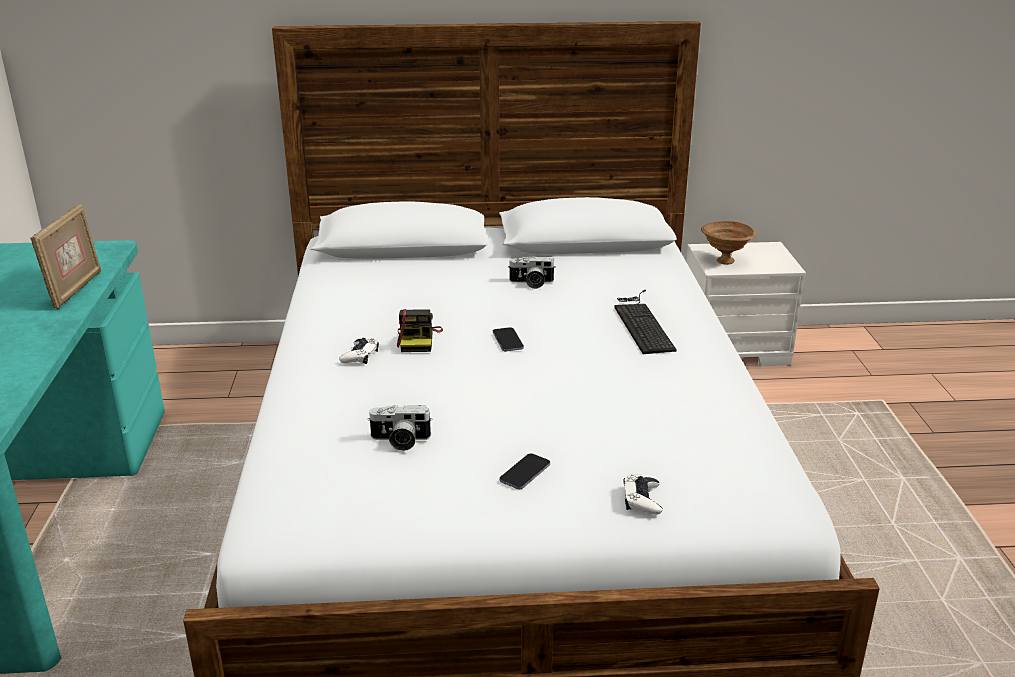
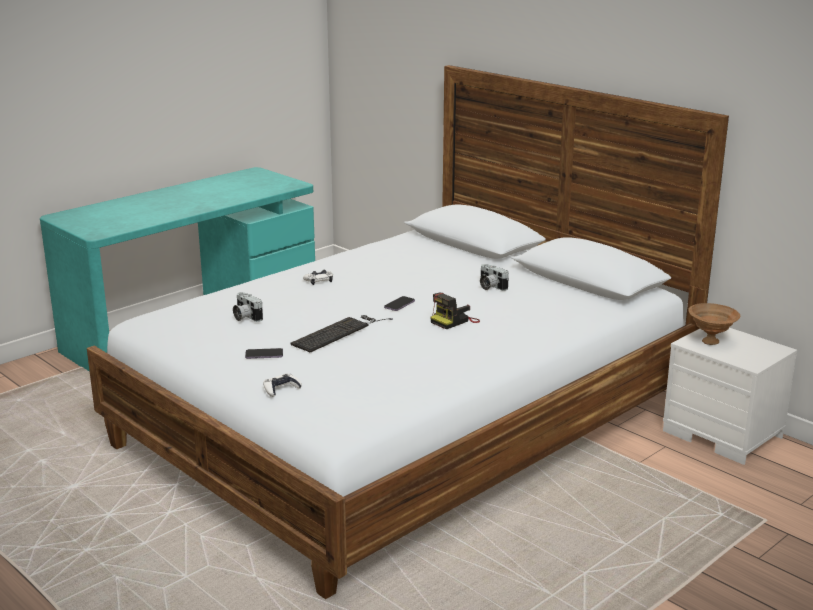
camera: 50 degrees right, 5 degrees down
(75, 289) = (241, 197): picture frame -> none
(418, 339) = (360, 285): camera -> camera (454, 321)
(642, 322) = (495, 329): keyboard -> keyboard (339, 332)

